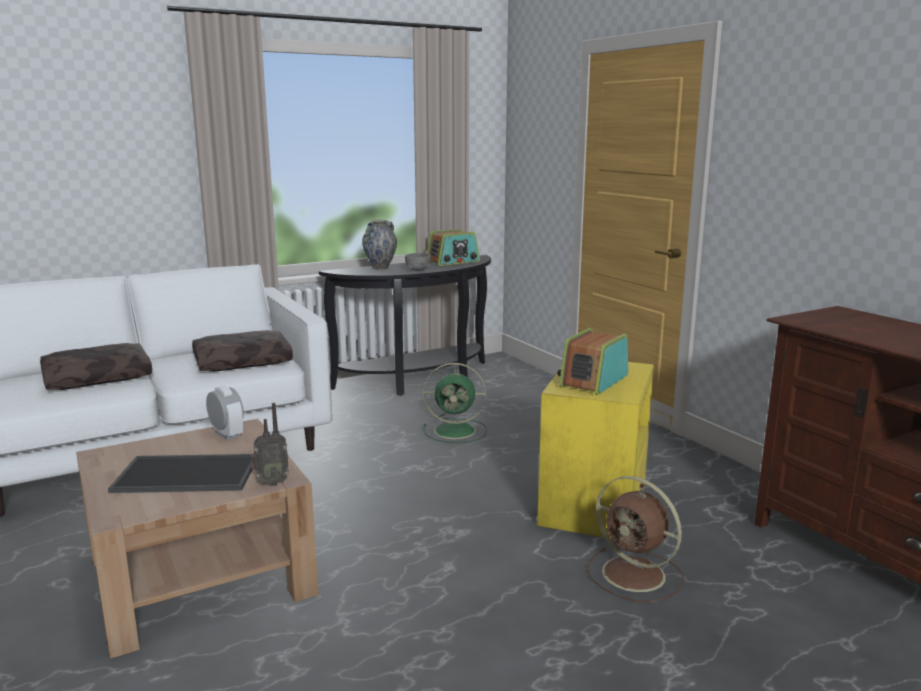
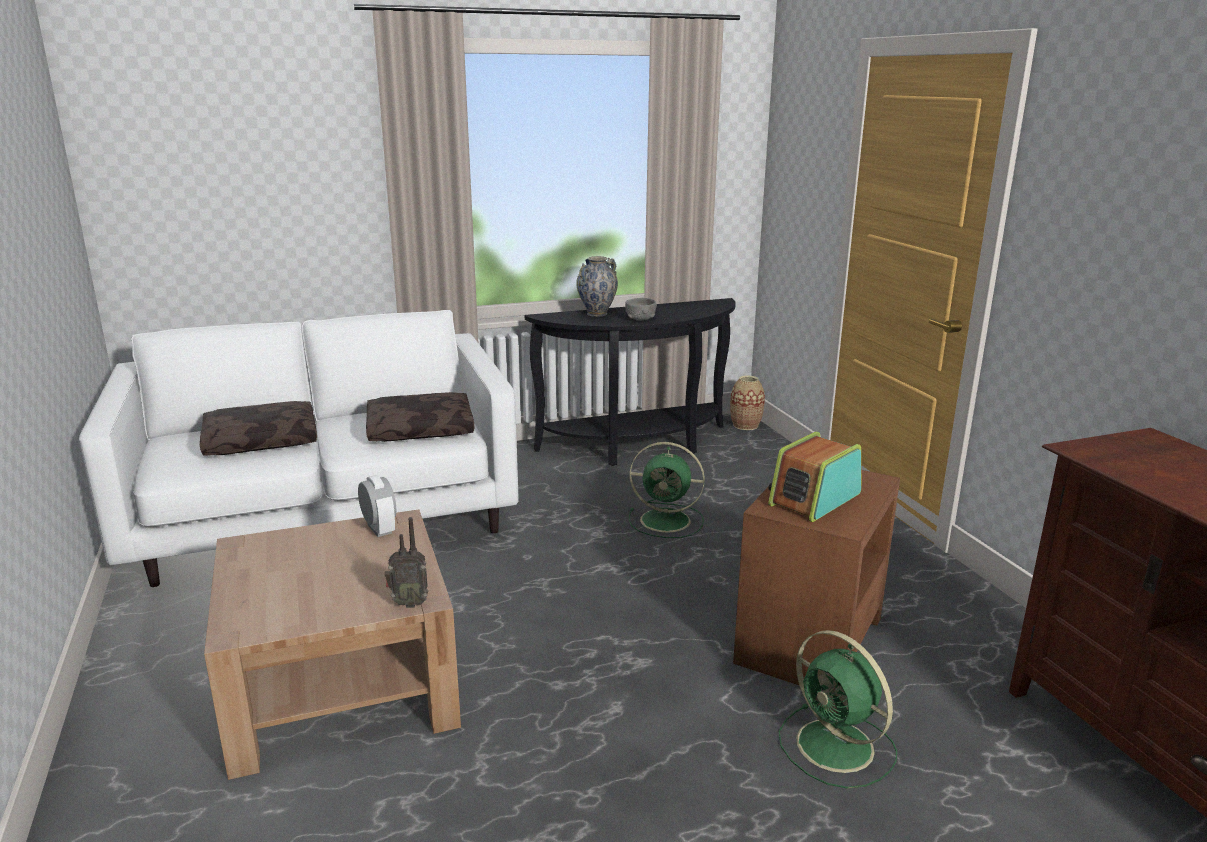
camera: 10 degrees right, 5 degrees up
(185, 475) = (320, 583): tray -> none
(453, 261) = (687, 307): radio -> none
(502, 361) = (745, 425): none -> vase
(592, 504) = (808, 640): yellow side table -> brown side table
(636, 575) = (837, 747): brown fan -> green fan

